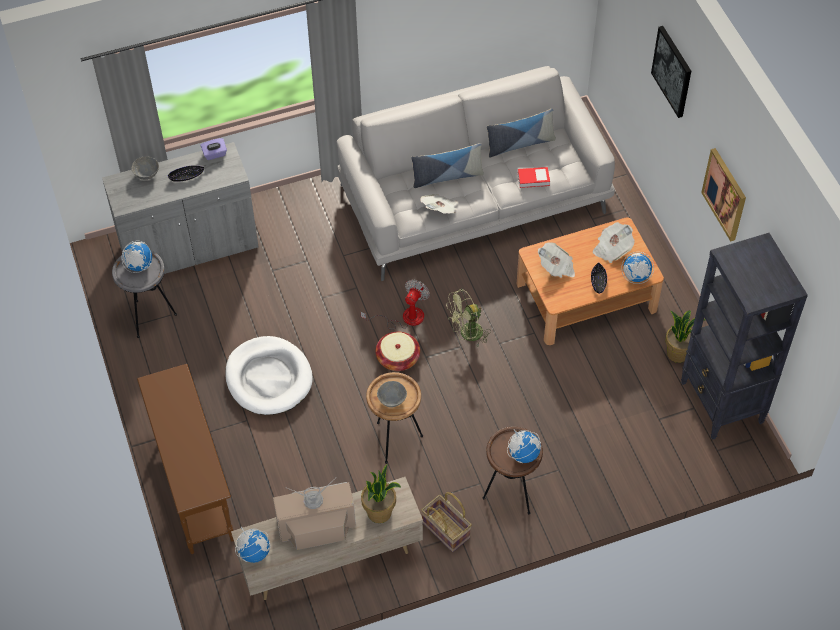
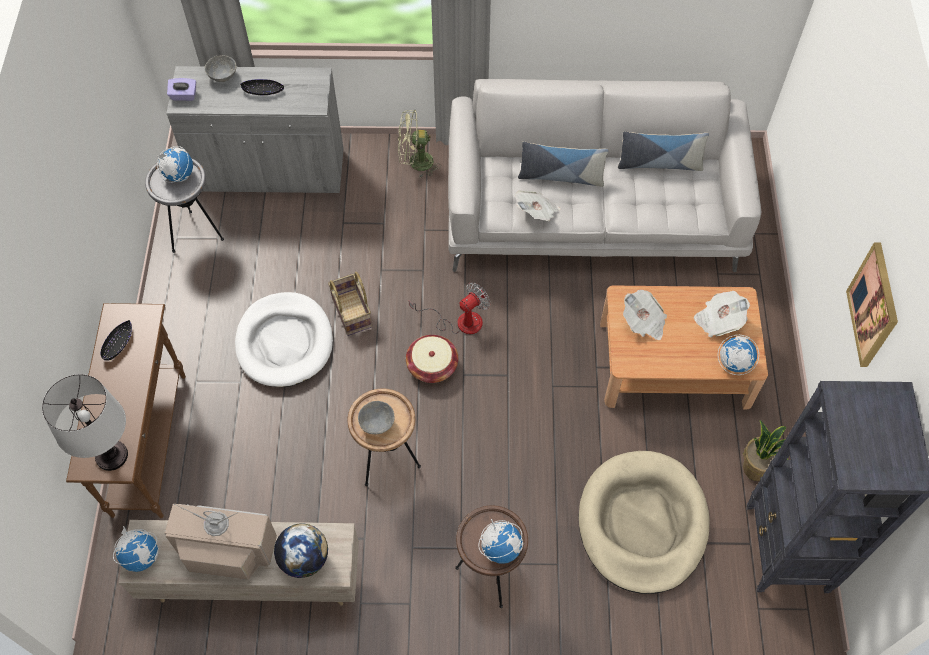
camera: 20 degrees right, 5 degrees up
(204, 483) = (112, 455): none -> table lamp
(215, 154) = (304, 75): purple tissue box -> purple tissue box (184, 96)
(380, 512) = (304, 559): potted plant -> globe
(446, 529) = (398, 591): basket -> basket (352, 312)
(467, 334) = (520, 363): green fan -> green fan (415, 163)
(533, 179) = (658, 209): book -> none
(598, 281) = (686, 354): black bowl -> black bowl (118, 344)
(609, 420) = (642, 523): none -> beige dog bed
(672, 71) = (861, 126): picture -> none

